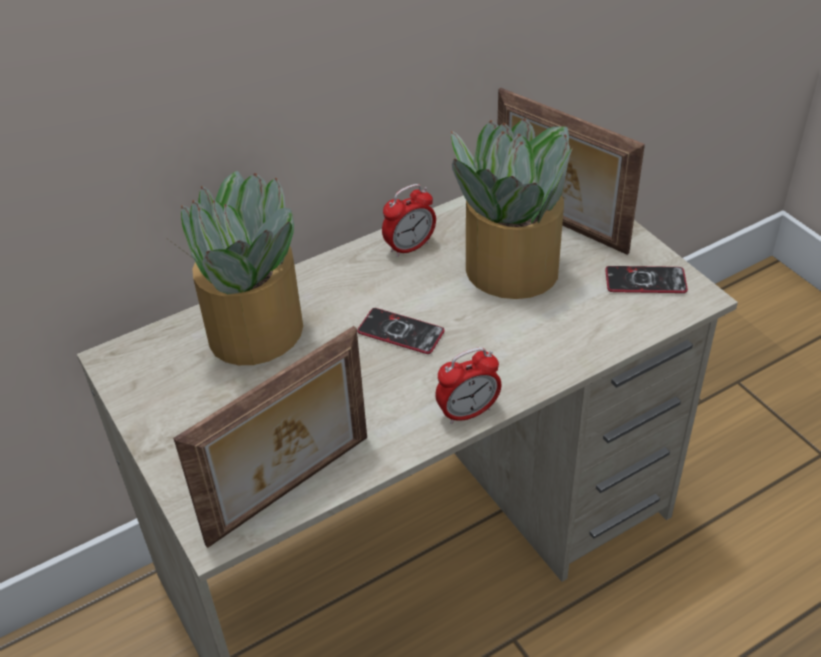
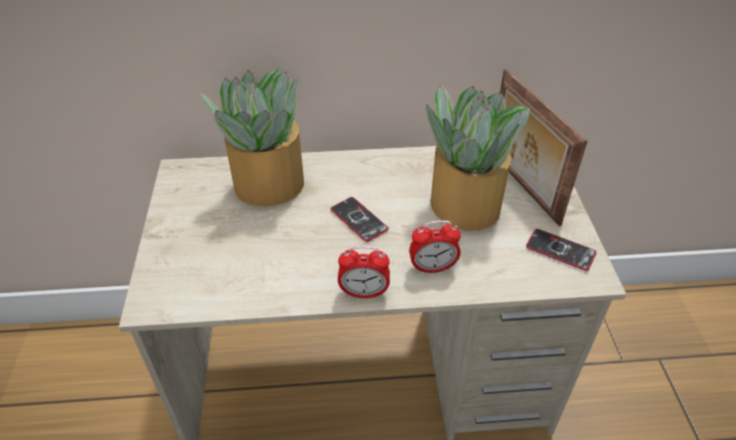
camera: 25 degrees right, 0 degrees up
(291, 491) = (213, 297): picture frame -> none
(409, 247) = (405, 166): alarm clock -> alarm clock (432, 268)

